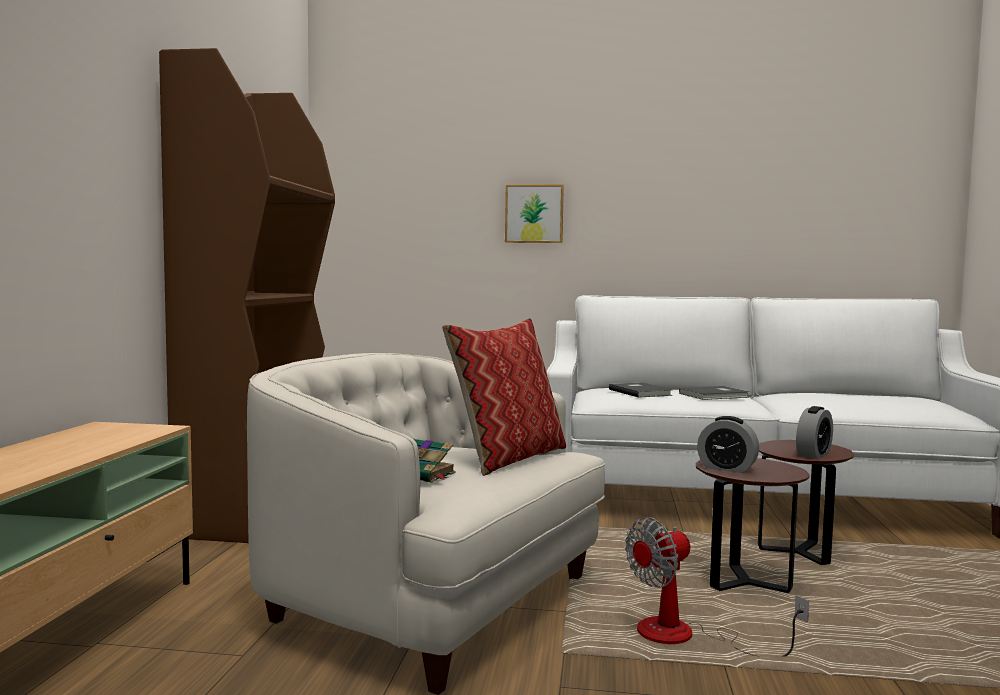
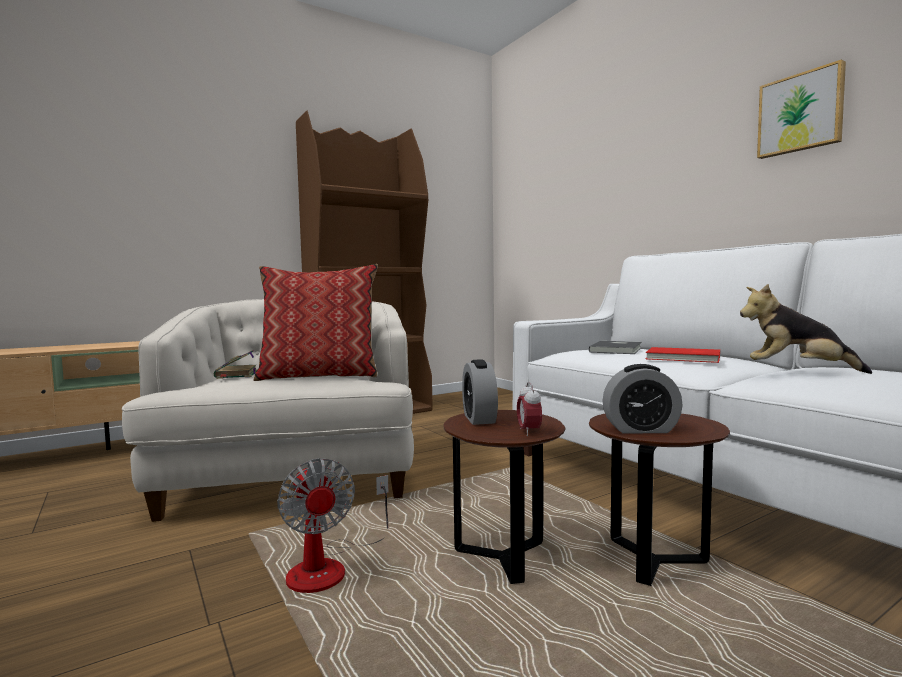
camera: 50 degrees right, 0 degrees up
(534, 214) = (625, 185): picture -> picture (800, 113)
(686, 637) = (330, 567): fan -> fan turned 135 degrees counterclockwise
(715, 395) = (684, 358): grey book -> red book
(785, 469) = (529, 432): none -> alarm clock
(809, 399) = (797, 371): none -> plush toy

